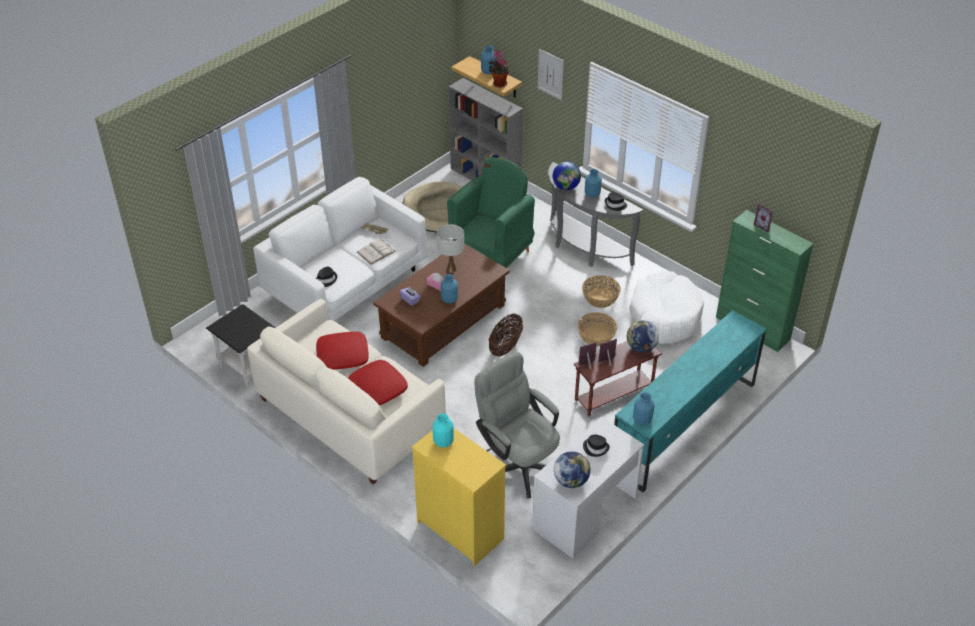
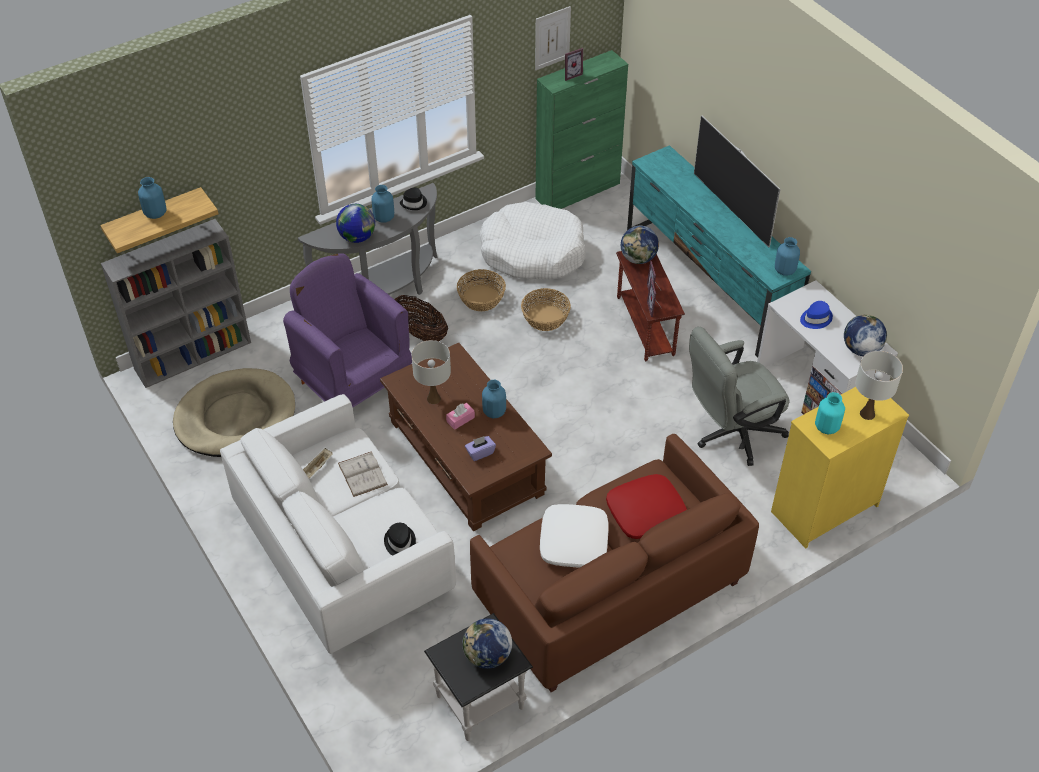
camera: 75 degrees left, 5 degrees up
(242, 331) = (487, 656): none -> globe
(343, 355) = (573, 541): red pillow -> white pillow
(349, 414) = (609, 590): white sofa -> brown sofa
(465, 465) = (867, 414): none -> white table lamp
(491, 254) = (354, 381): green armchair -> purple armchair
(498, 83) = (191, 209): potted plant -> none
(505, 346) = (535, 404): basket -> basket (421, 333)
(550, 74) = (244, 140): picture -> picture (552, 38)
(596, 448) = (815, 318): black hat -> blue hat
(703, 377) = (731, 209): none -> television

